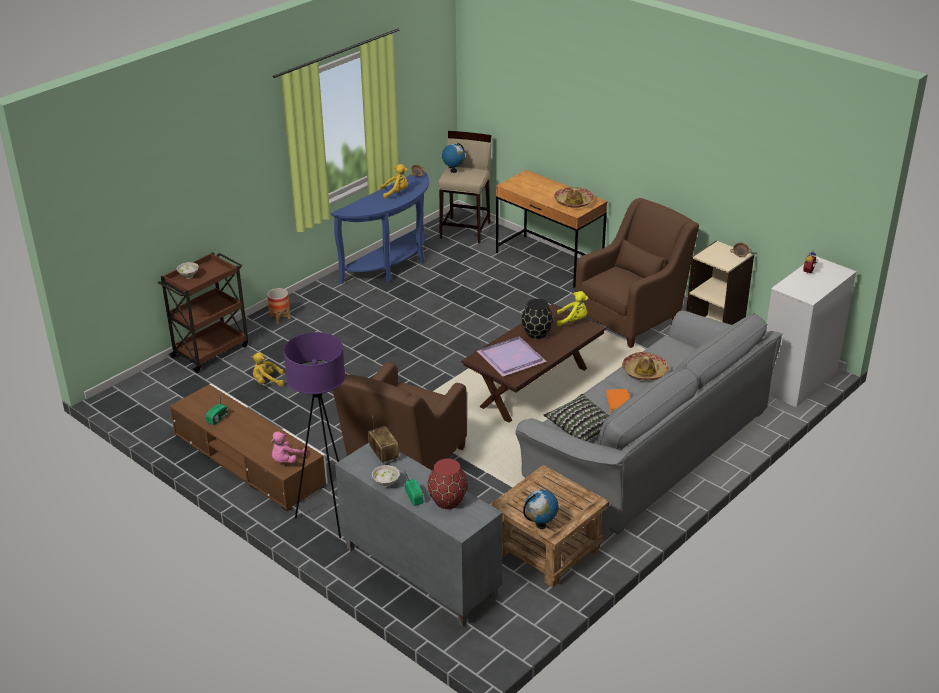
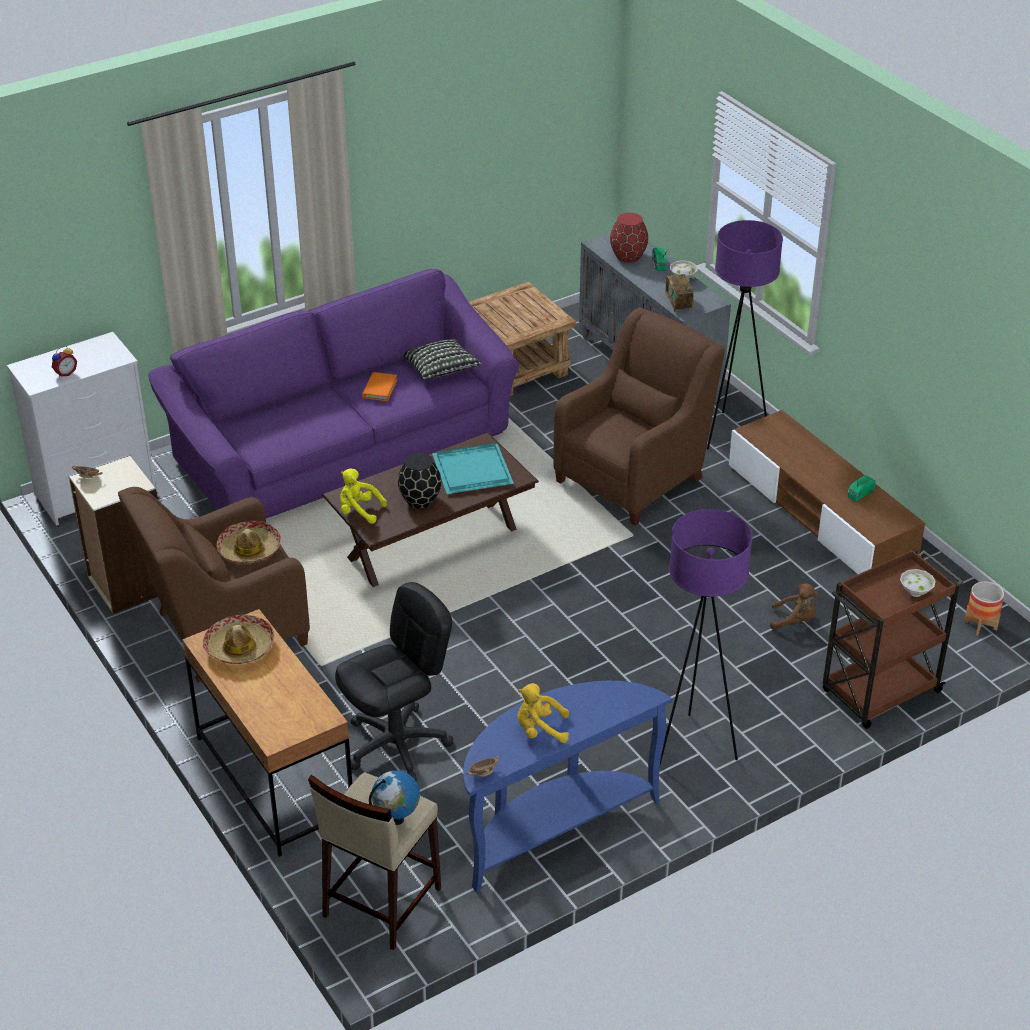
camera: 165 degrees left, 5 degrees up
(267, 381) = (794, 621): yellow plush toy -> brown plush toy
(280, 317) = (769, 740): planter -> planter (980, 625)
(286, 460) = (777, 429): pink plush toy -> none
(324, 308) = (693, 746): none -> purple floor lamp
(492, 284) = (397, 745): none -> black office chair
(510, 358) = (474, 471): purple tray -> turquoise tray
(541, 525) = (533, 296): globe -> none
(645, 372) = (322, 419): hat -> hat (249, 549)
(647, 446) = (343, 447): grey sofa -> purple sofa

